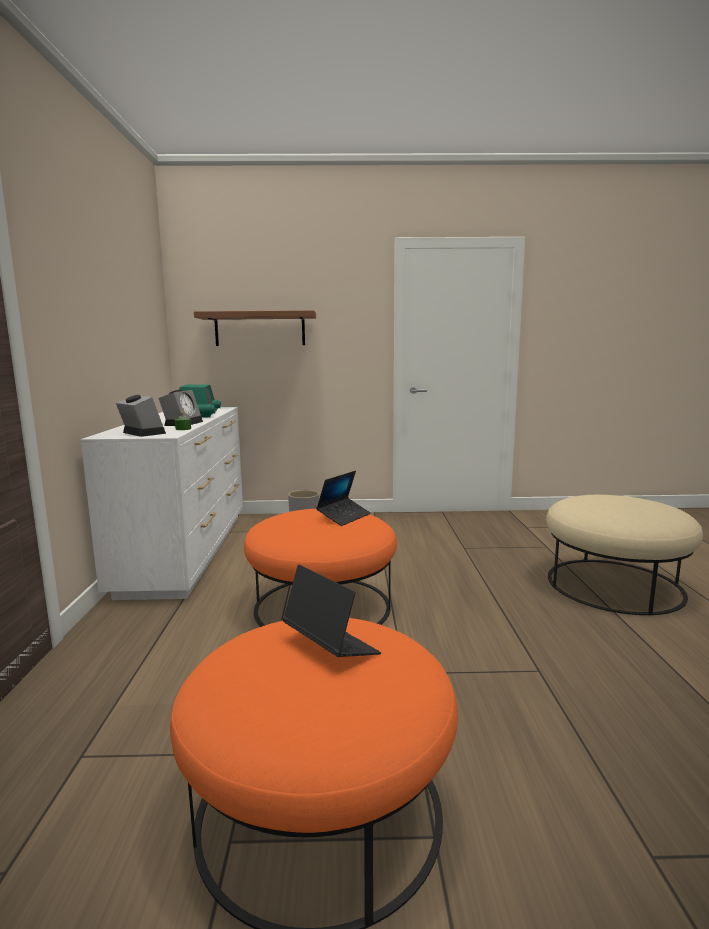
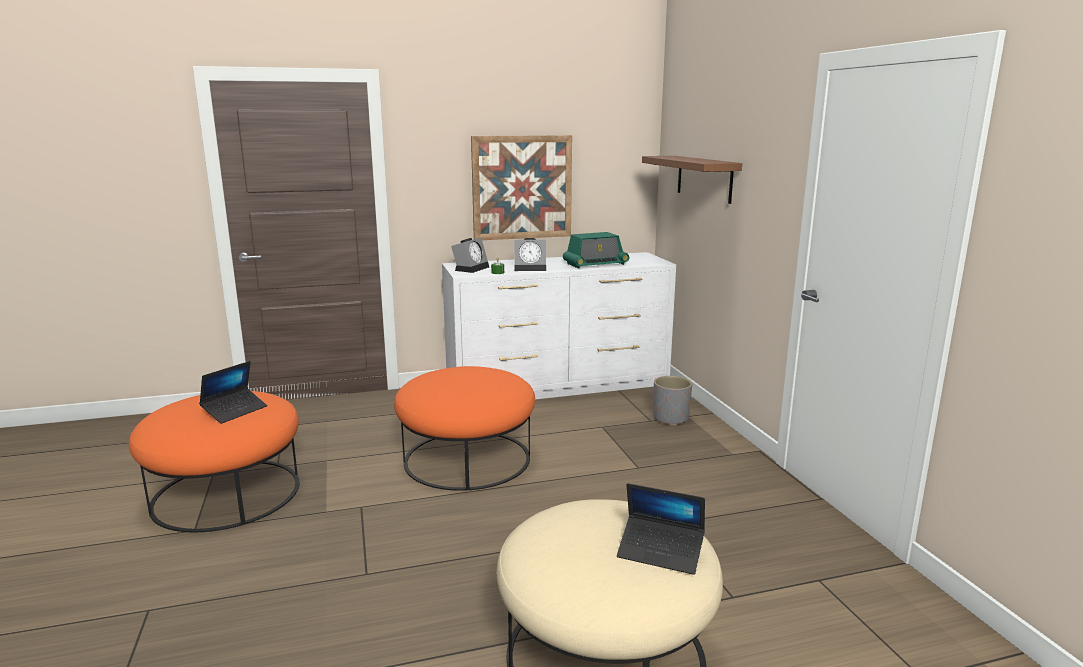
camera: 75 degrees right, 5 degrees up
(114, 340) = (522, 187): none -> picture
(344, 517) = (484, 388): laptop -> laptop (660, 552)

